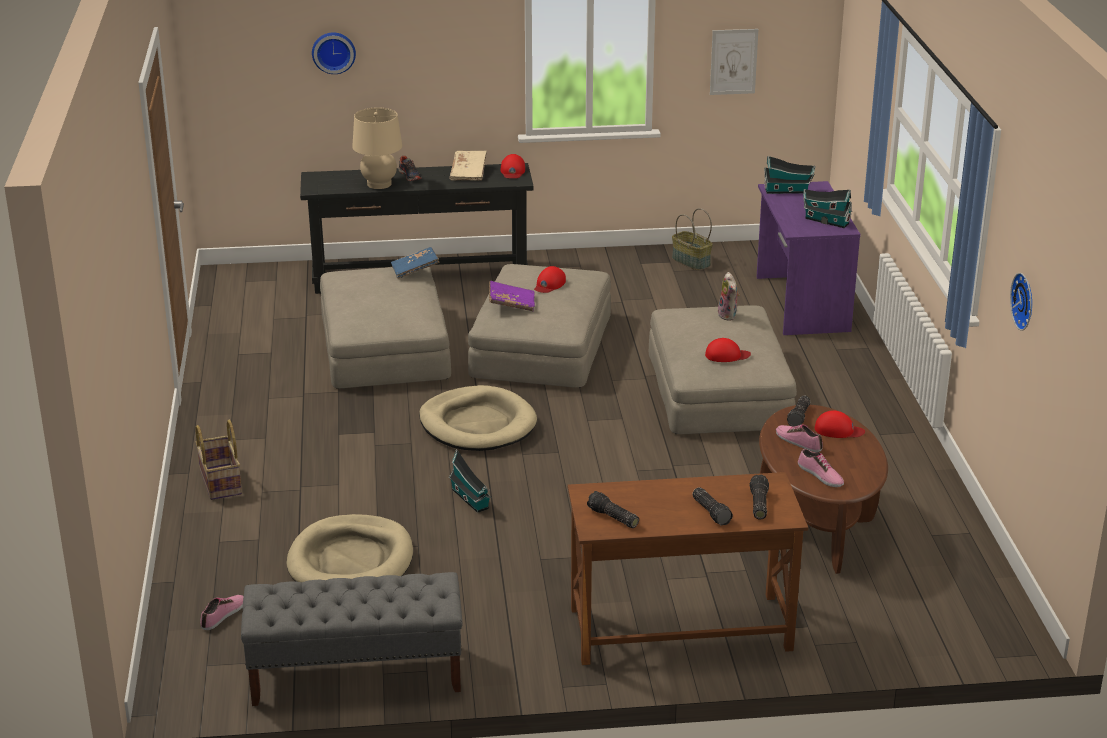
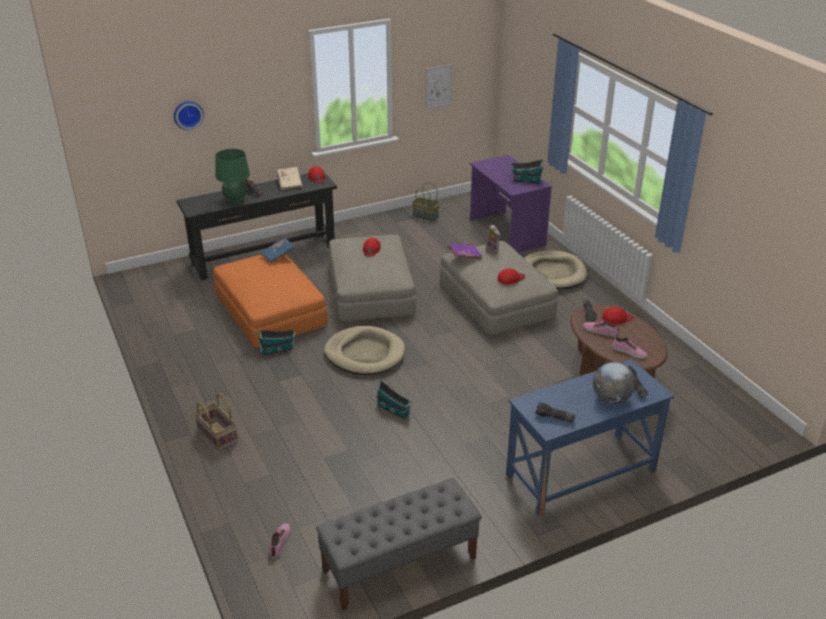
camera: 20 degrees left, 5 degrees up
(351, 561) = (343, 476): beige dog bed -> beige dog bed (553, 273)
(379, 184) = (235, 200): beige table lamp -> green table lamp
(385, 346) = (271, 309): beige ottoman -> orange ottoman
(511, 304) = (356, 268): purple book -> purple book (464, 256)
(680, 630) = (581, 473): brown desk -> blue desk
(712, 512) = (611, 399): flashlight -> globe
(788, 191) = (490, 164): toy house -> toy house (278, 350)
(1025, 301) = (741, 221): wall clock -> none

